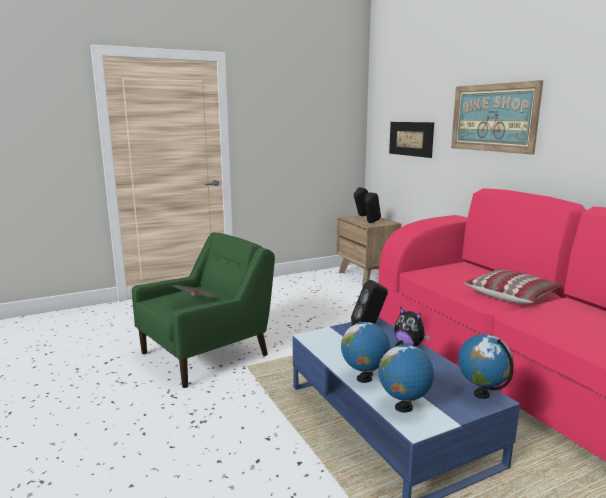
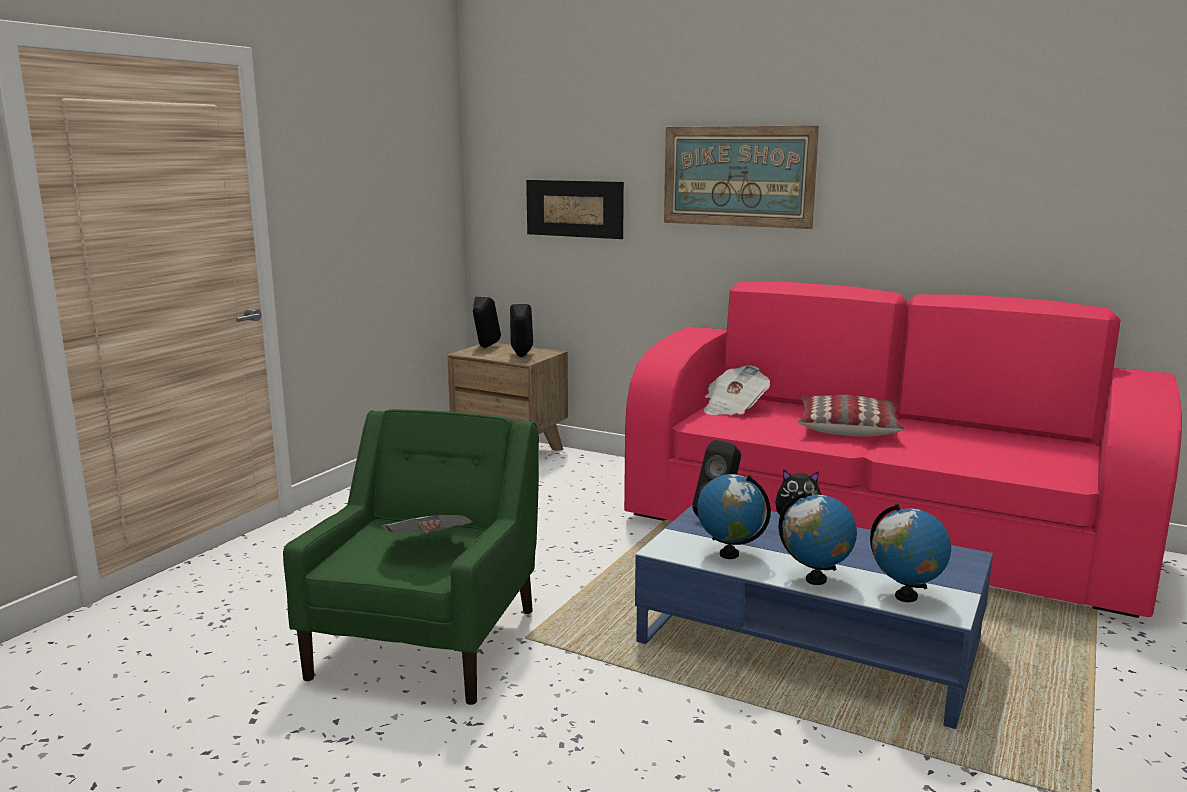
camera: 35 degrees left, 0 degrees up
(453, 269) = (733, 409): none -> newspaper
(481, 394) = (950, 555): globe -> globe (729, 554)

